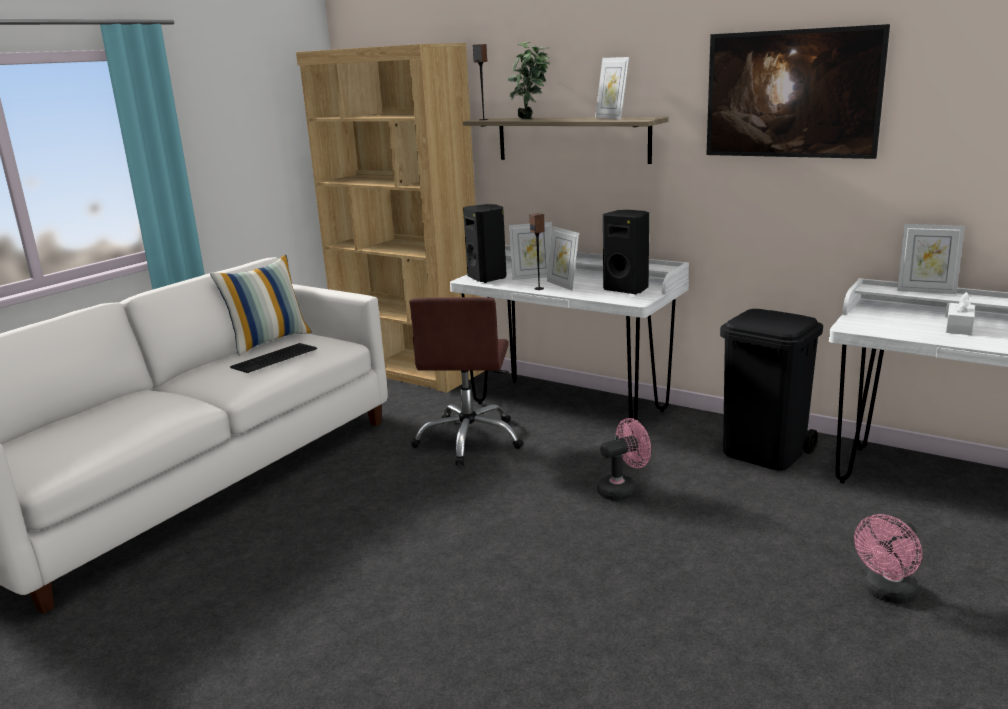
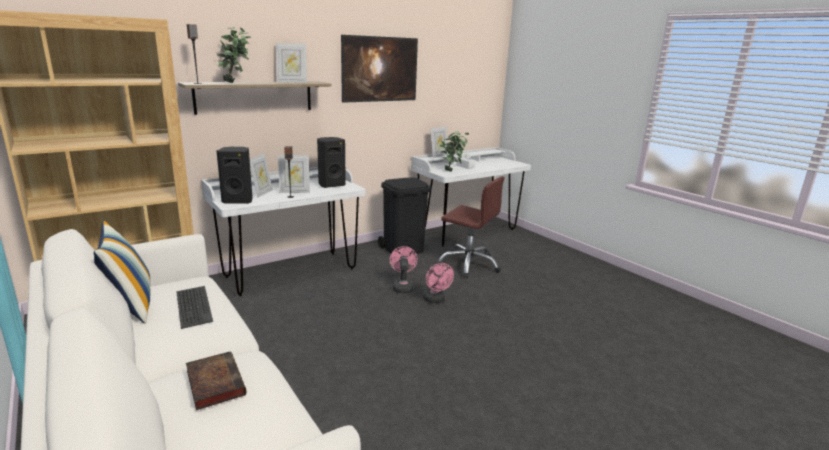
camera: 70 degrees left, 0 degrees up
(138, 404) = (214, 382): none -> book
(469, 439) = (289, 311): brown office chair -> brown office chair (468, 264)
(887, 594) = (522, 267): pink fan -> pink fan (435, 300)
(893, 325) = (452, 171): none -> potted plant

